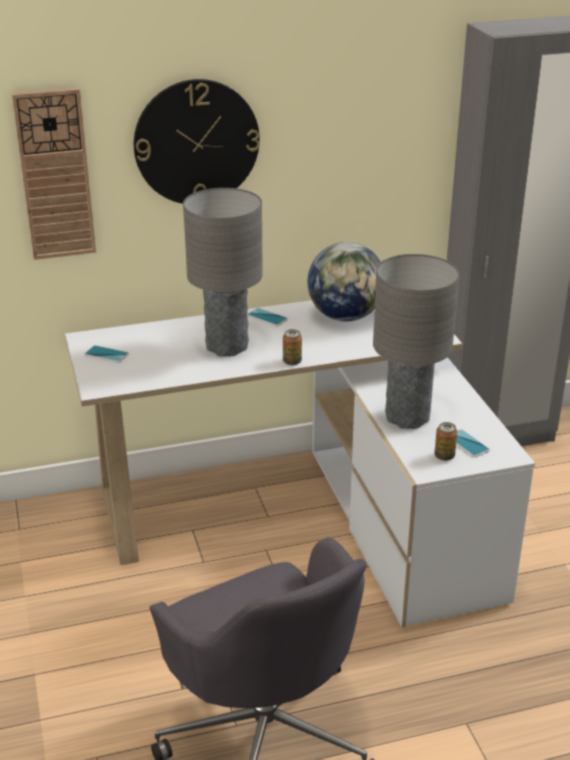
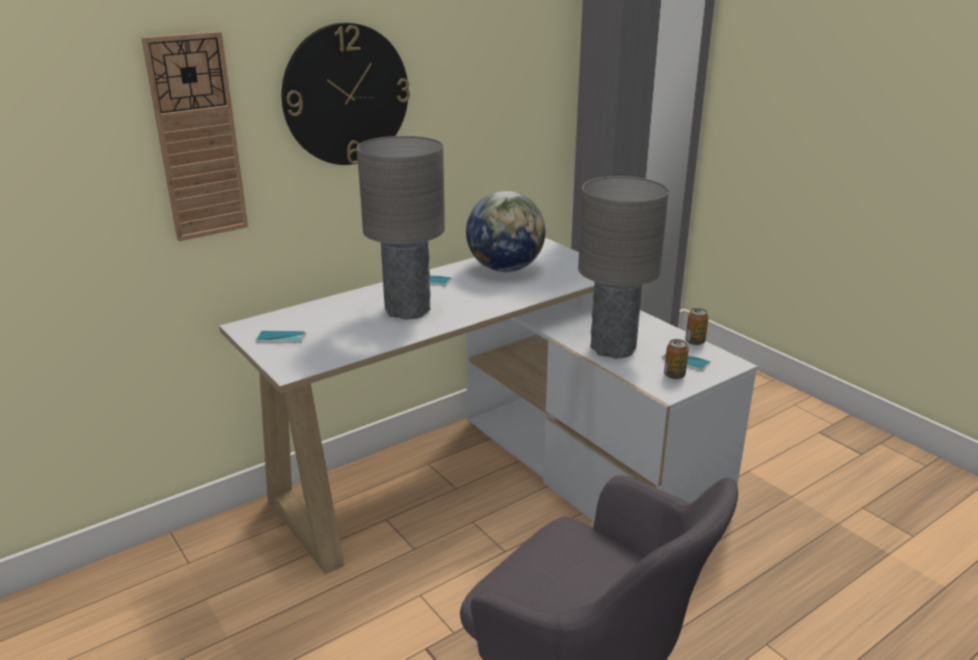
camera: 20 degrees left, 5 degrees down
(292, 361) = (484, 313): can -> can (695, 342)

